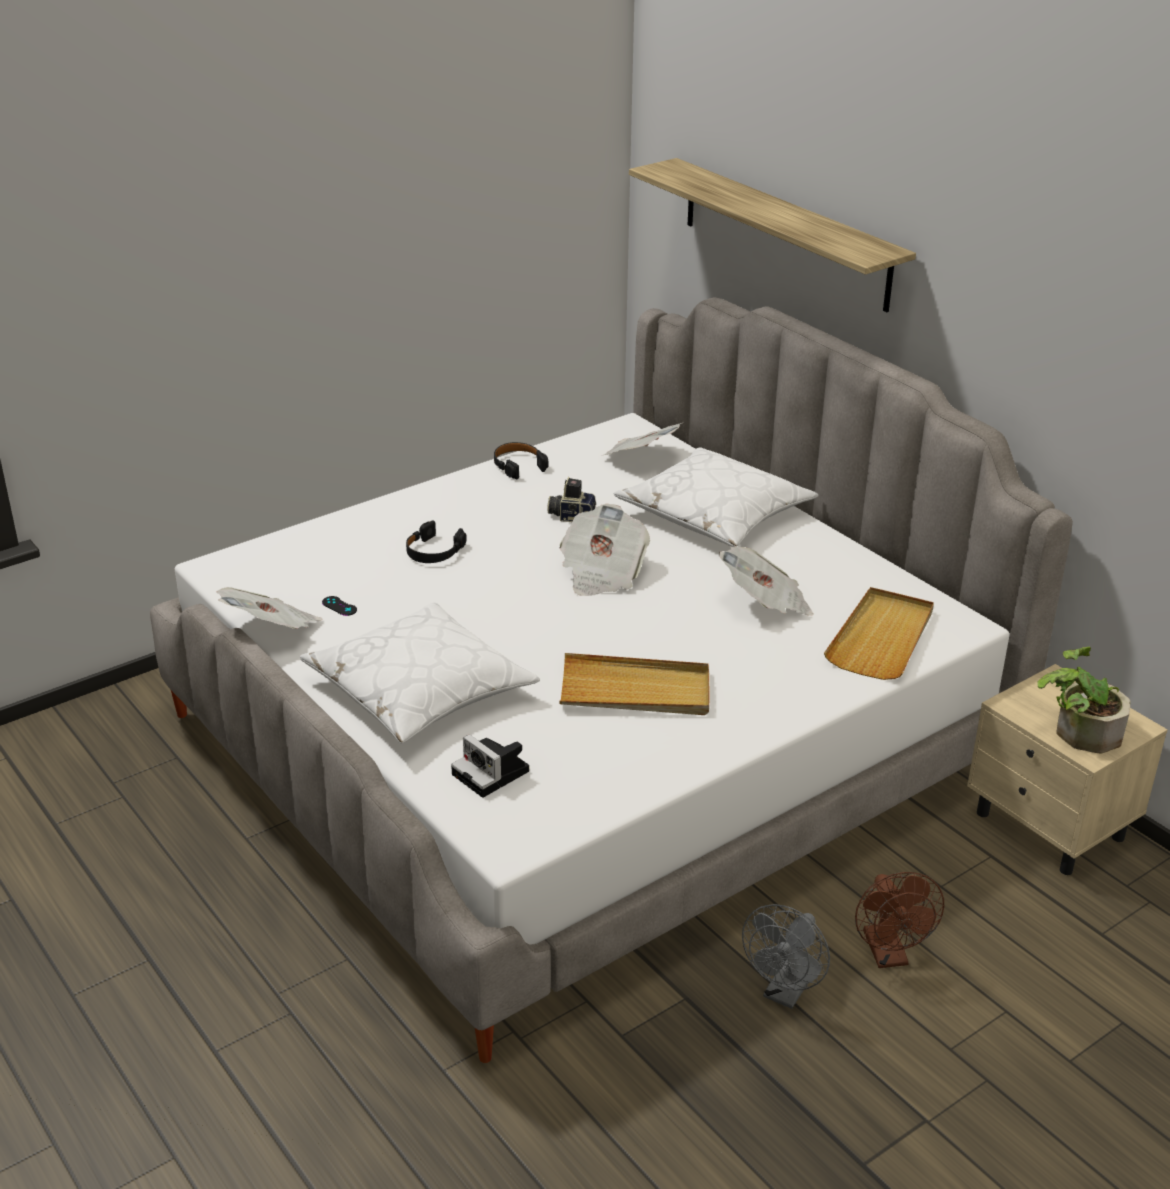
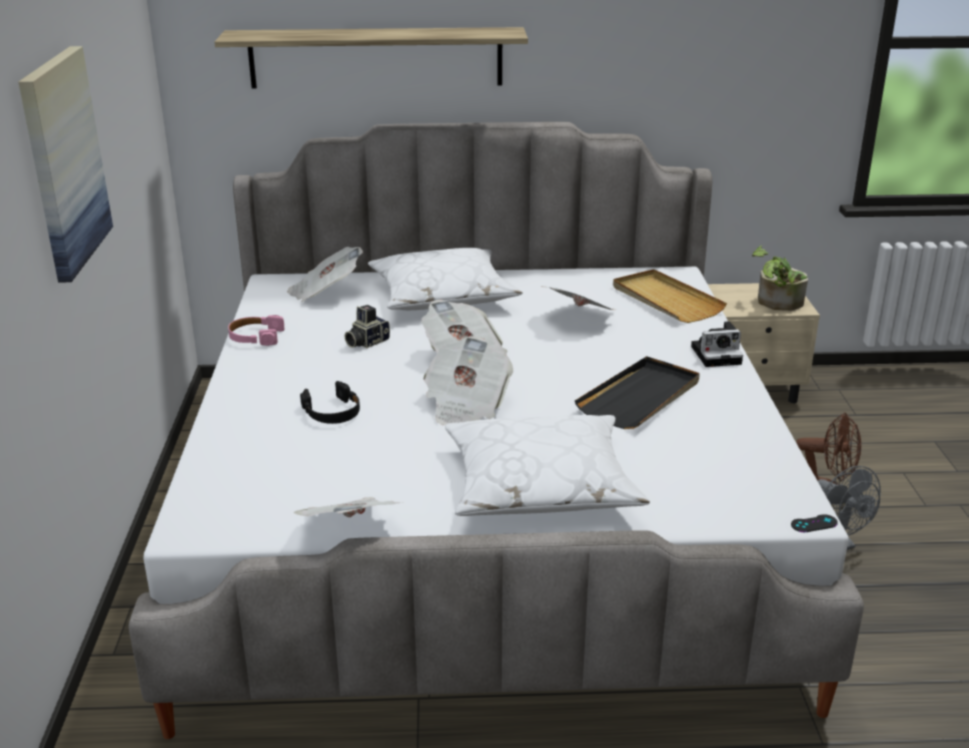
camera: 55 degrees left, 5 degrees down
(336, 246) = (64, 161): none -> picture
(339, 606) = (357, 483): black game controller -> black game controller (814, 524)
(493, 774) = (695, 489): camera -> camera (717, 354)
(516, 605) = (466, 404): none -> newspaper
(518, 465) = (255, 337): black headphones -> pink headphones
(635, 691) = (640, 397): beige tray -> black tray

